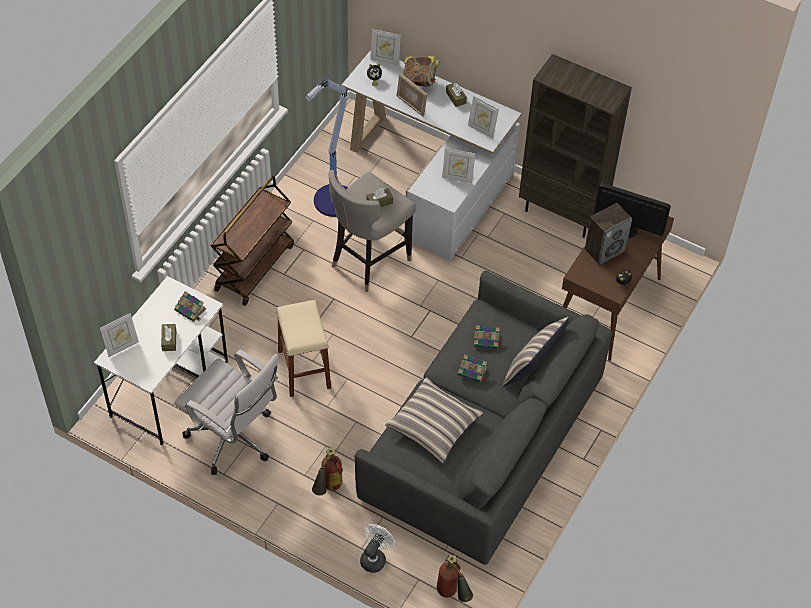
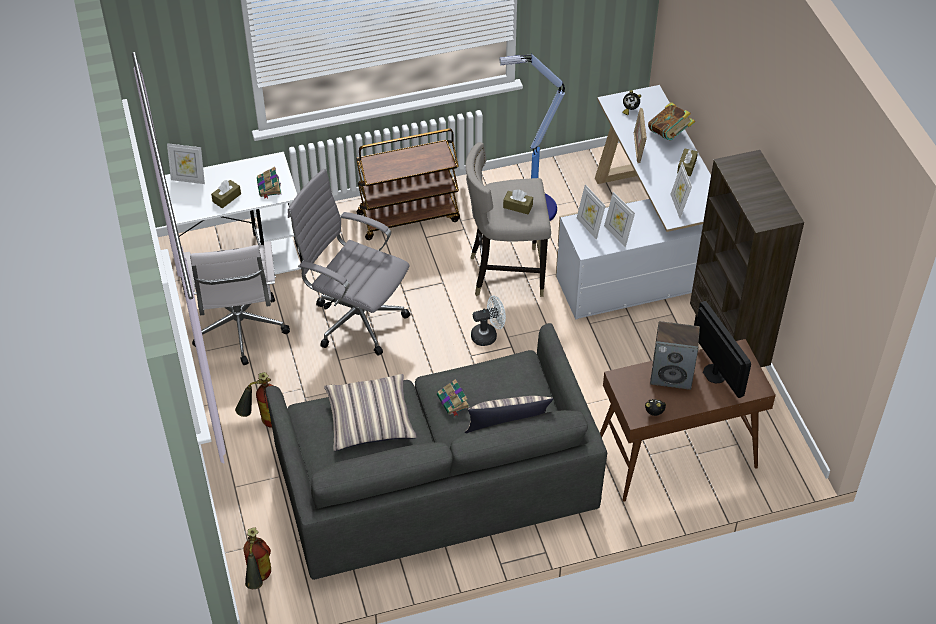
camera: 45 degrees right, 5 degrees down
(304, 369) = (355, 319): beige stool -> grey office chair
(375, 557) = (236, 502): white fan -> white fan (488, 335)
(385, 60) = (659, 100): picture frame -> picture frame (589, 227)
(487, 340) = (496, 386): book -> none

